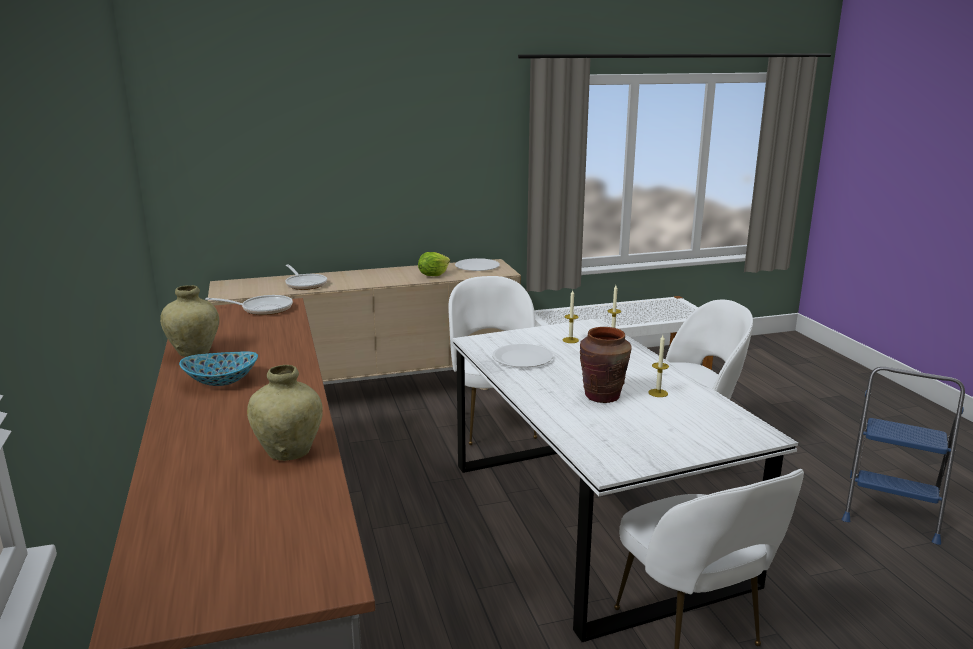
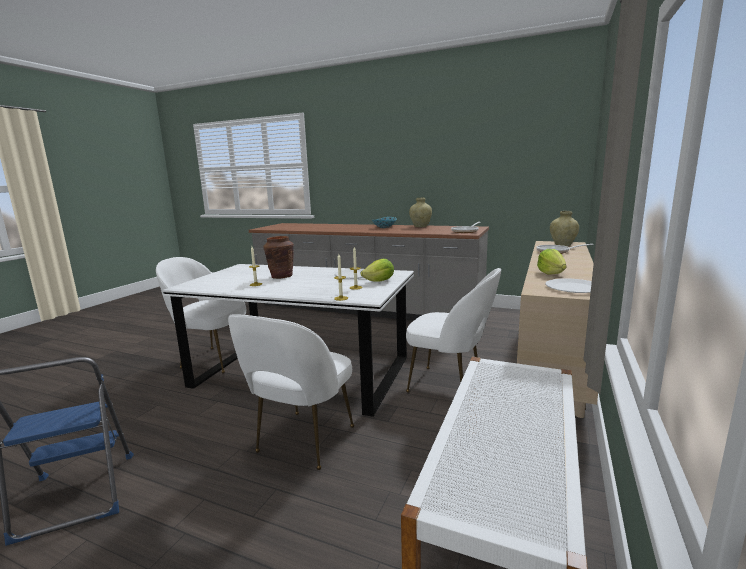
camera: 130 degrees right, 5 degrees down
(289, 452) = (318, 229): beige vase -> beige vase (562, 245)
(529, 338) = (379, 281): none -> lettuce

